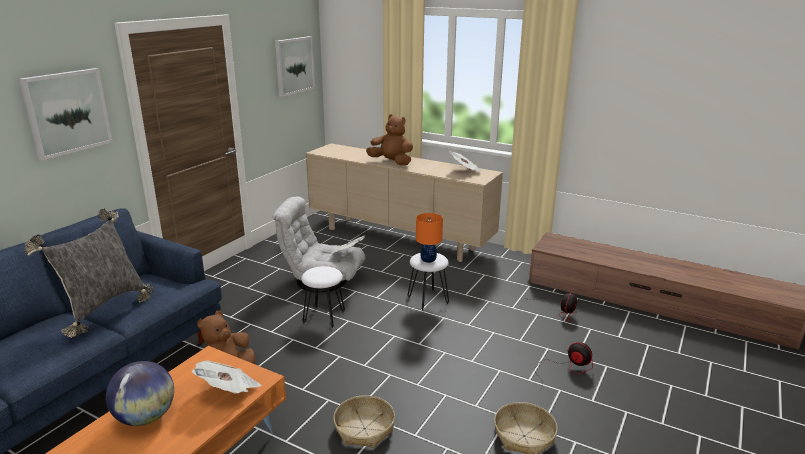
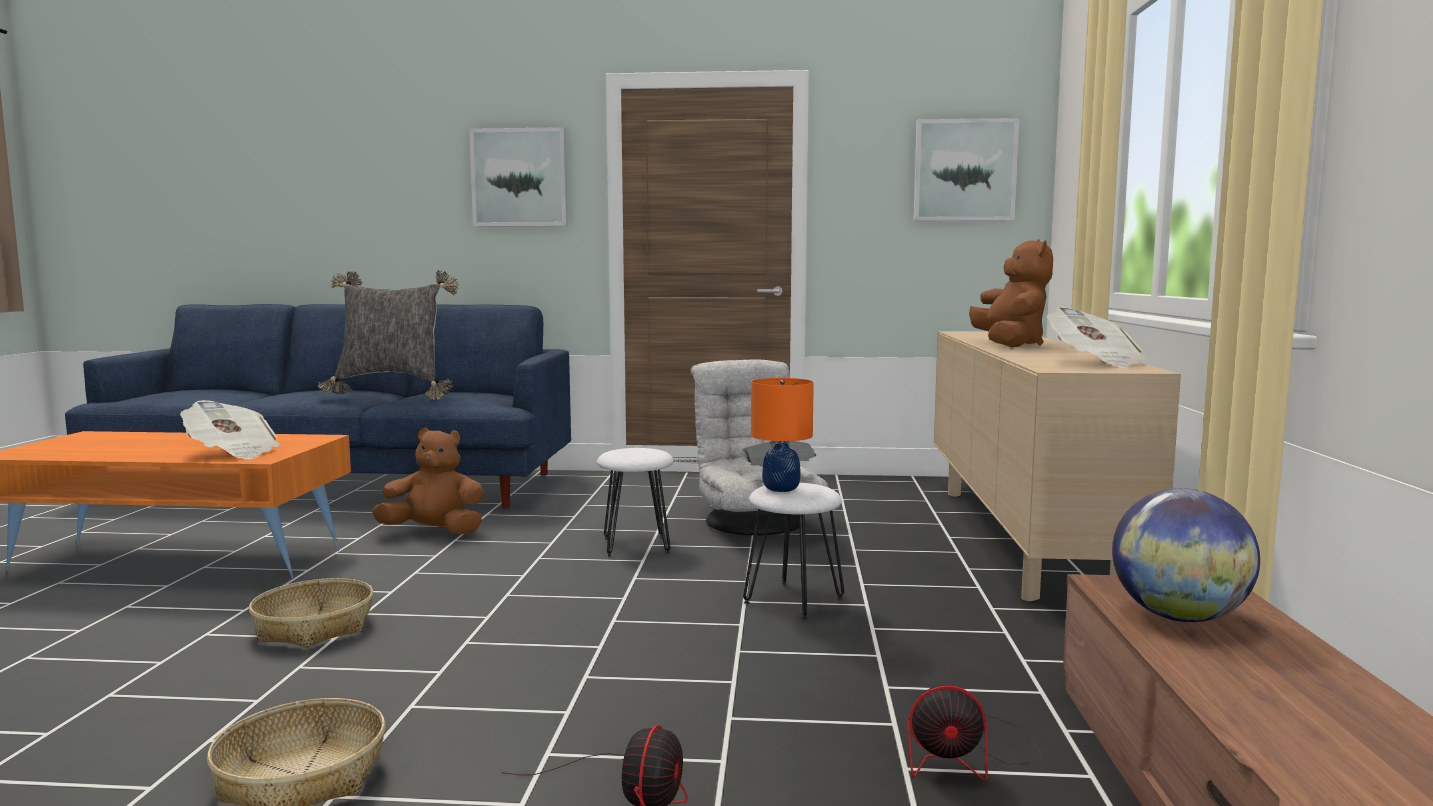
camera: 65 degrees right, 15 degrees down
(146, 417) = (176, 441): globe -> globe (1179, 617)

